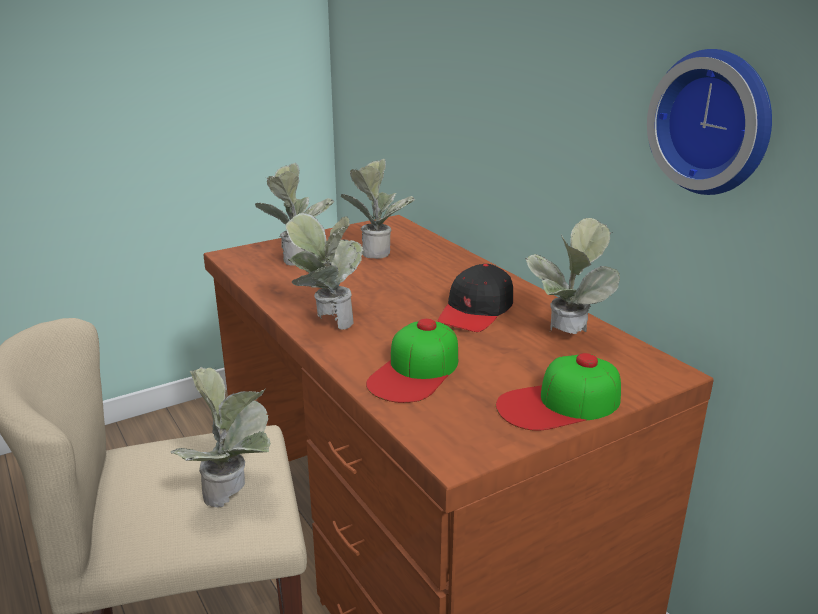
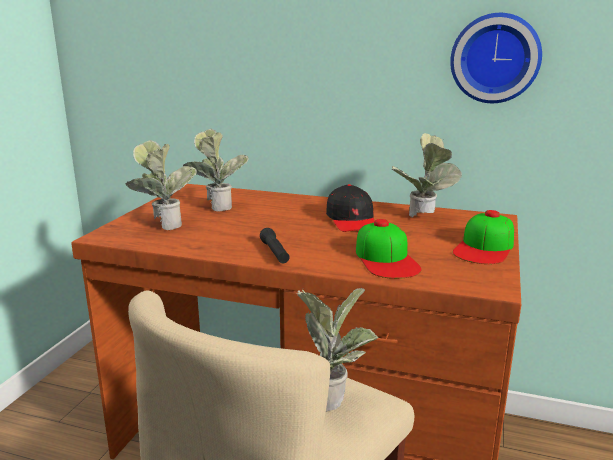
camera: 40 degrees left, 5 degrees down
(327, 322) = (275, 253): potted plant -> black flashlight

